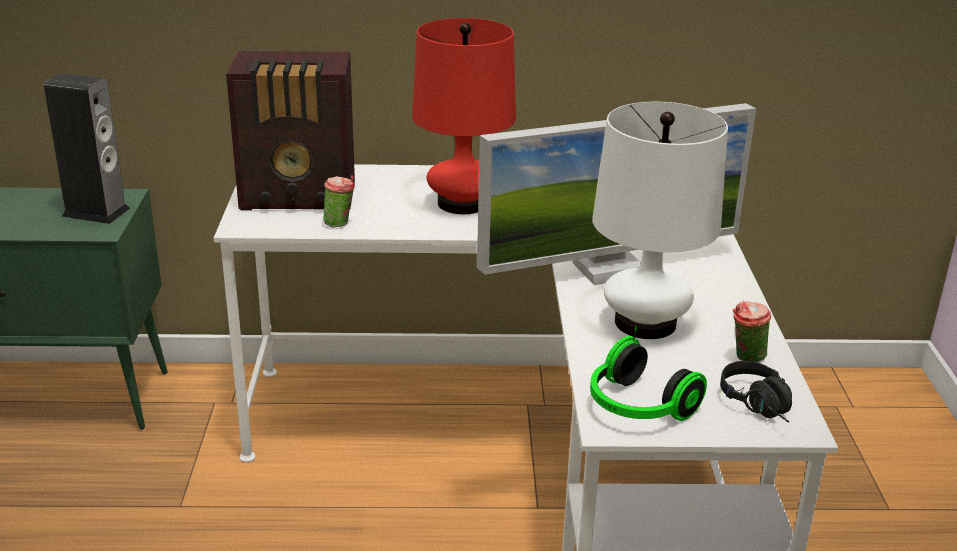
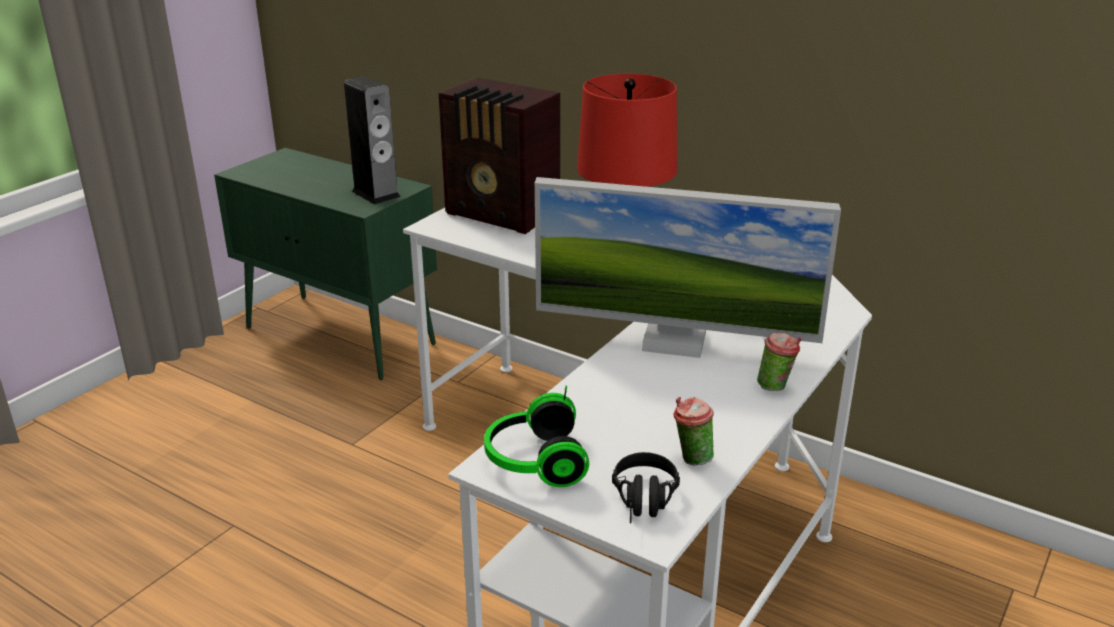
camera: 35 degrees right, 0 degrees up
(340, 223) = (504, 242): cup -> cup (776, 387)
(645, 323) = (642, 396): white table lamp -> none

